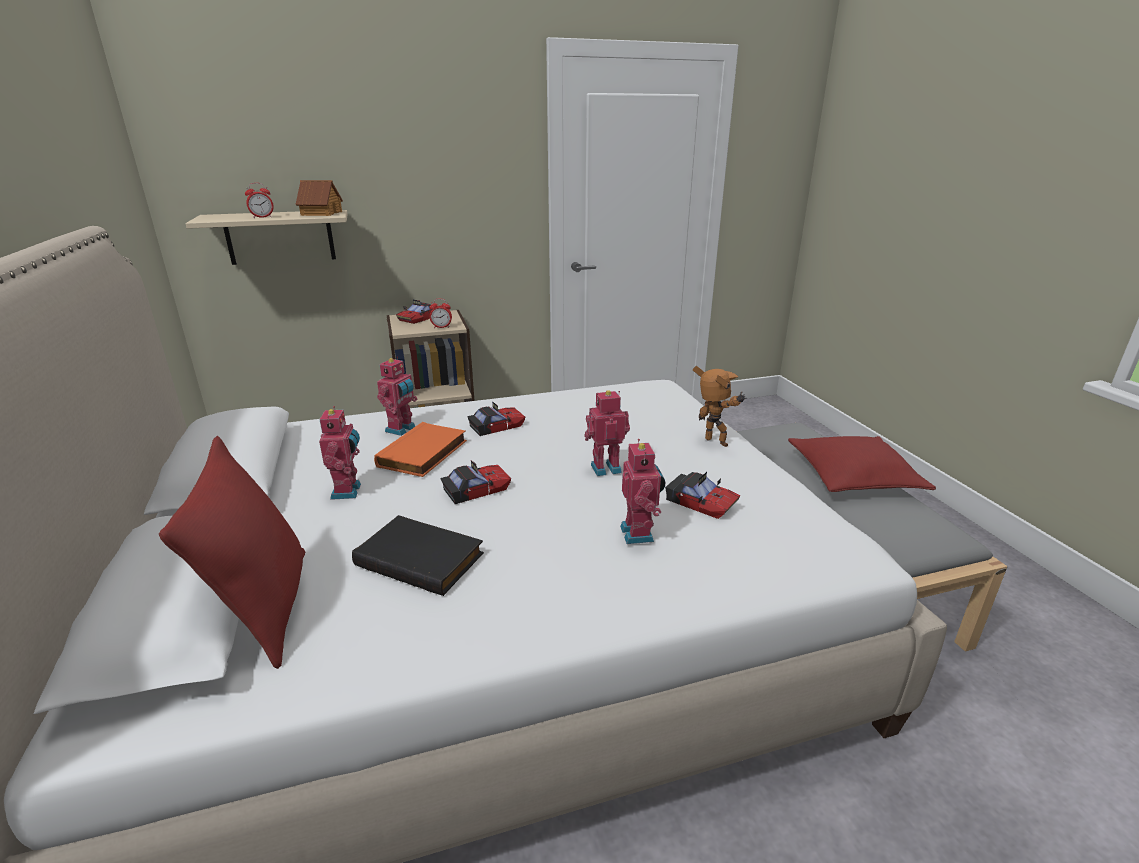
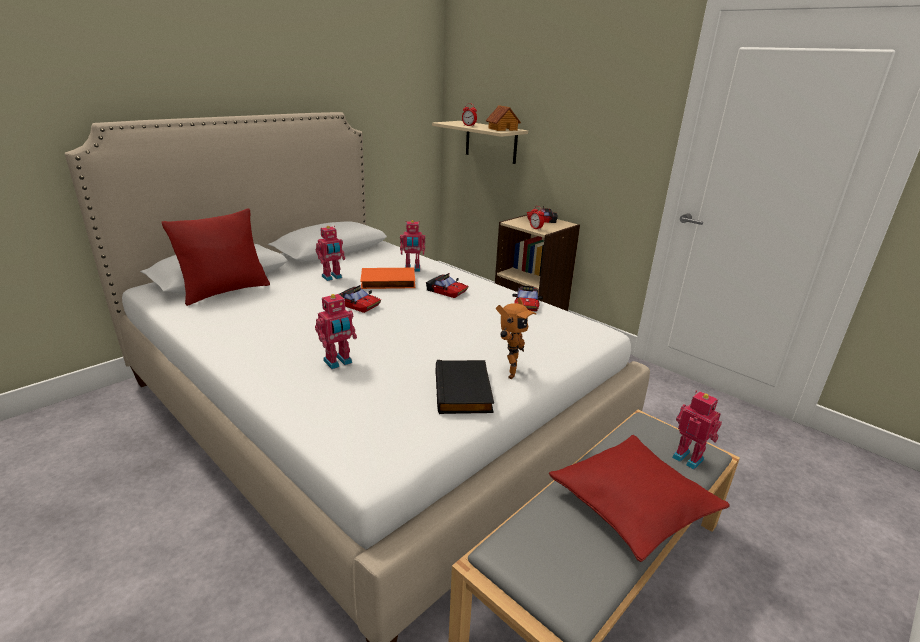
camera: 60 degrees right, 0 degrees up
(422, 558) = (278, 310): black book -> black book (465, 391)
(605, 467) = (422, 336): toy robot -> toy robot (688, 458)
(701, 502) = (396, 377): toy car -> toy car (526, 303)

